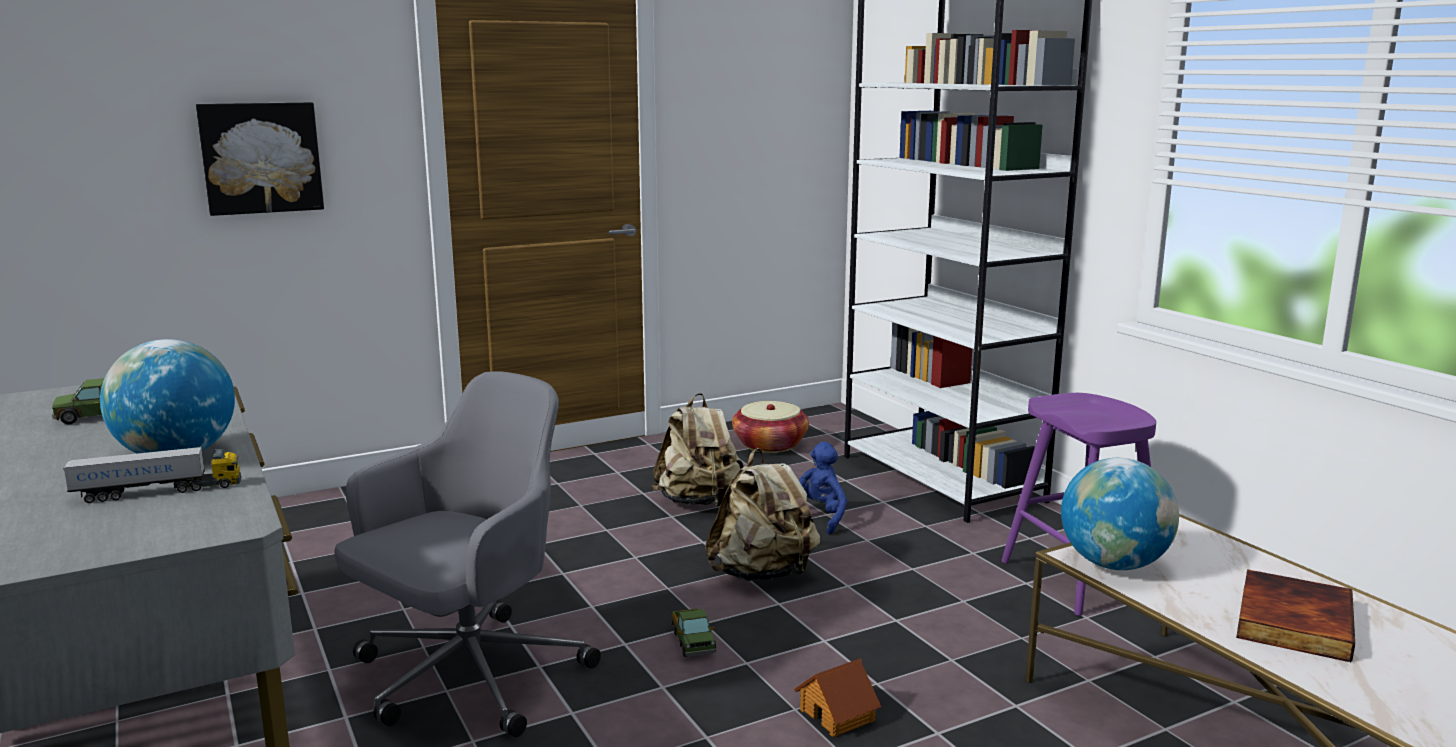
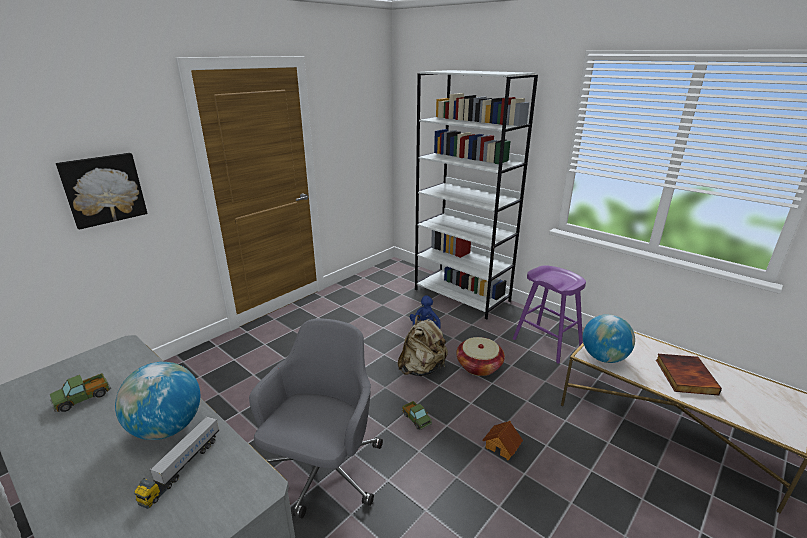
camera: 20 degrees left, 10 degrees up
(158, 491) = (182, 468): toy truck -> toy truck turned 150 degrees clockwise
(699, 502) = (367, 330): beige backpack -> none
(770, 445) = (378, 288): basket -> basket (479, 366)

